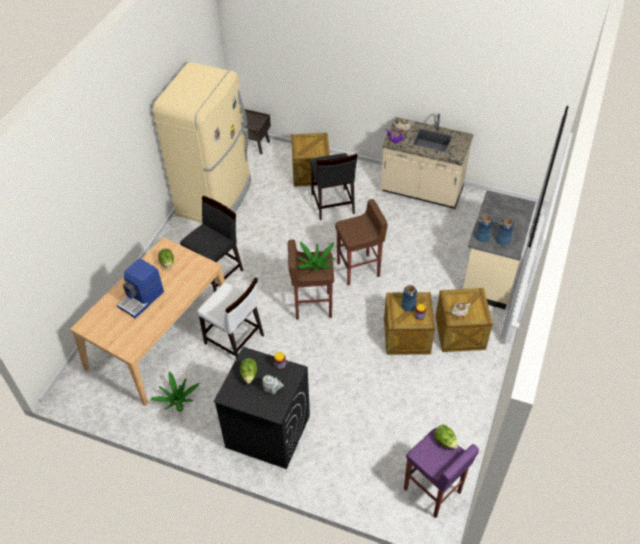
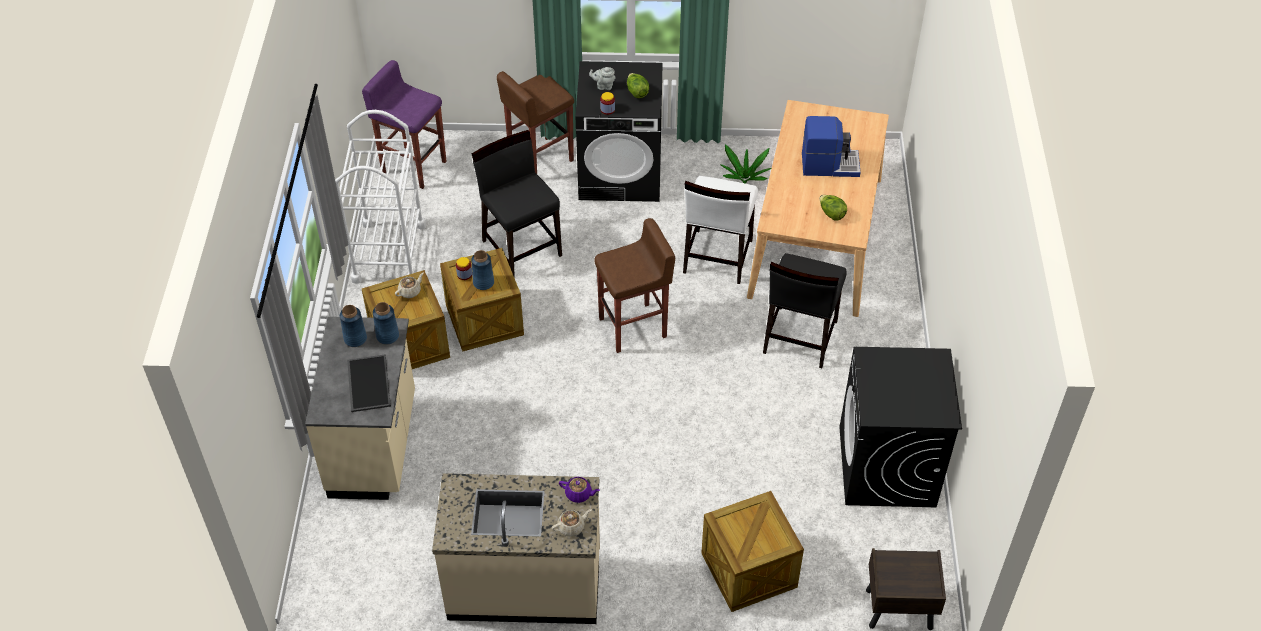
camera: 160 degrees right, 0 degrees up
(142, 299) = (829, 164): coffee machine -> coffee machine turned 75 degrees clockwise
(216, 197) = (887, 467): beige fridge -> black washing machine
(234, 340) = (717, 257): white chair -> white chair turned 90 degrees counterclockwise
(316, 265) = (626, 265): potted plant -> none
(332, 204) = (678, 510): black chair -> black chair (522, 247)
(359, 270) = (586, 399): brown stool -> brown stool (539, 159)
(445, 441) = (401, 115): lettuce -> none
(464, 409) = (389, 252): none -> white cart
(497, 214) = (367, 383): none -> tray

